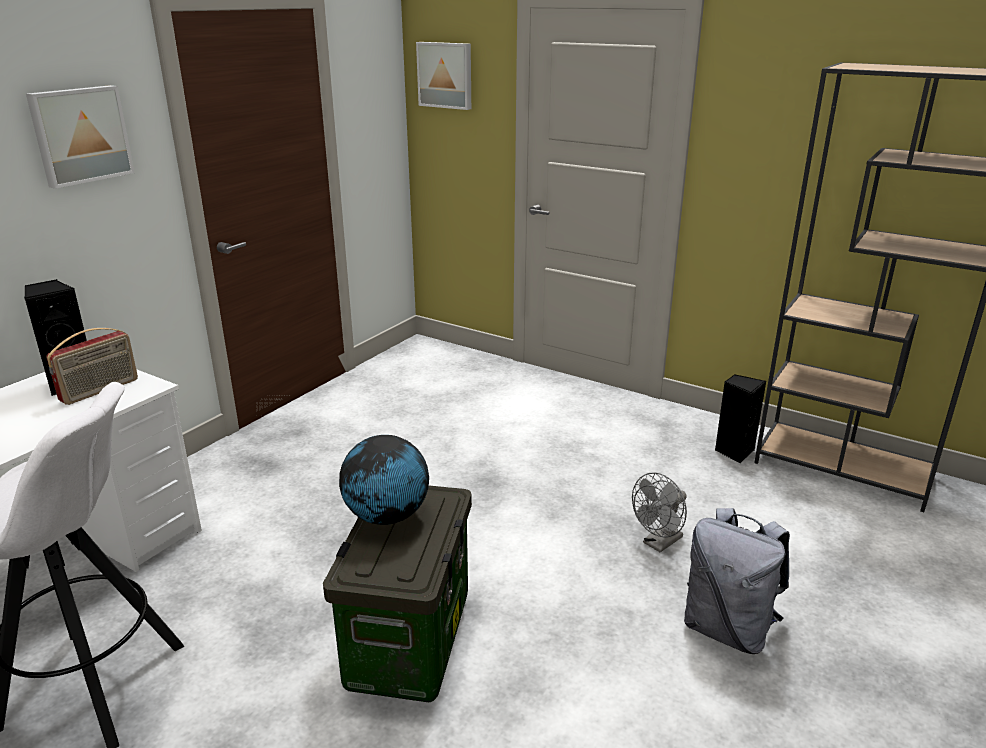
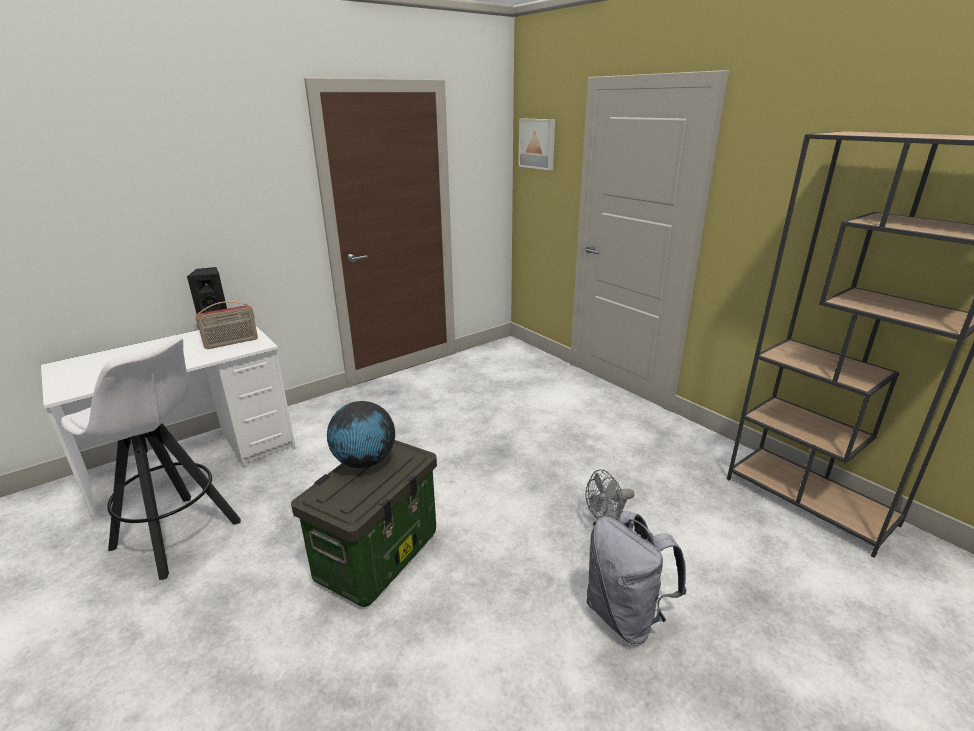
camera: 20 degrees right, 0 degrees up
(80, 135) = (248, 174): picture -> none
(733, 451) = (713, 466): black speaker -> none

